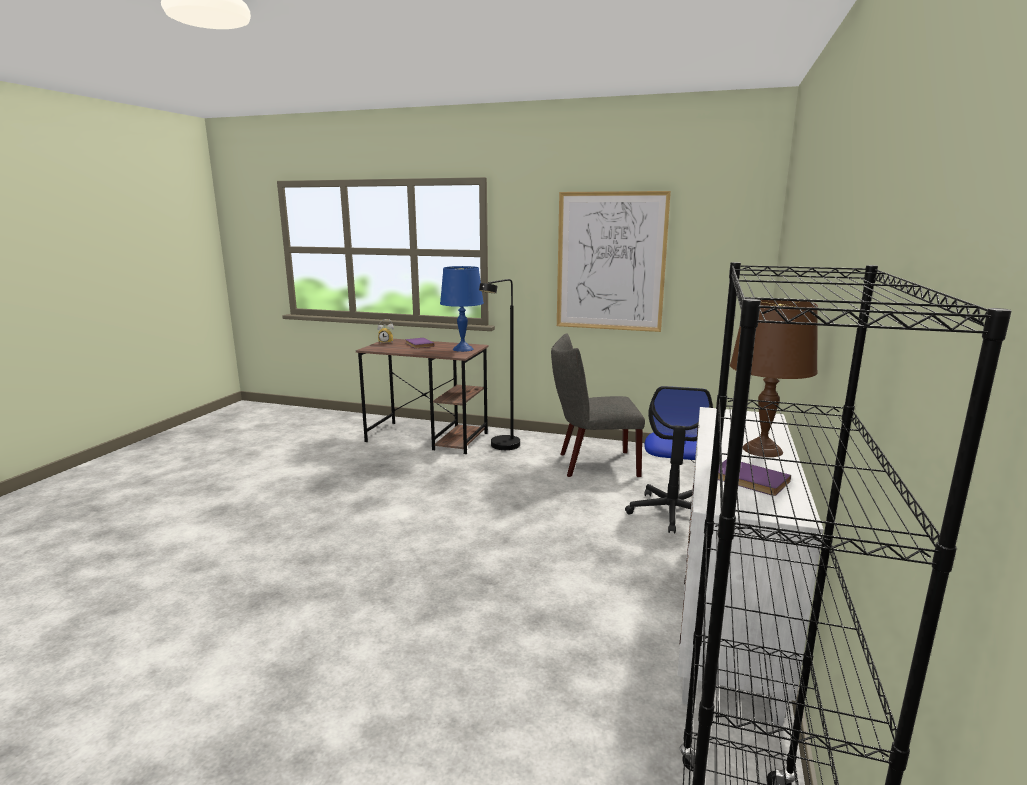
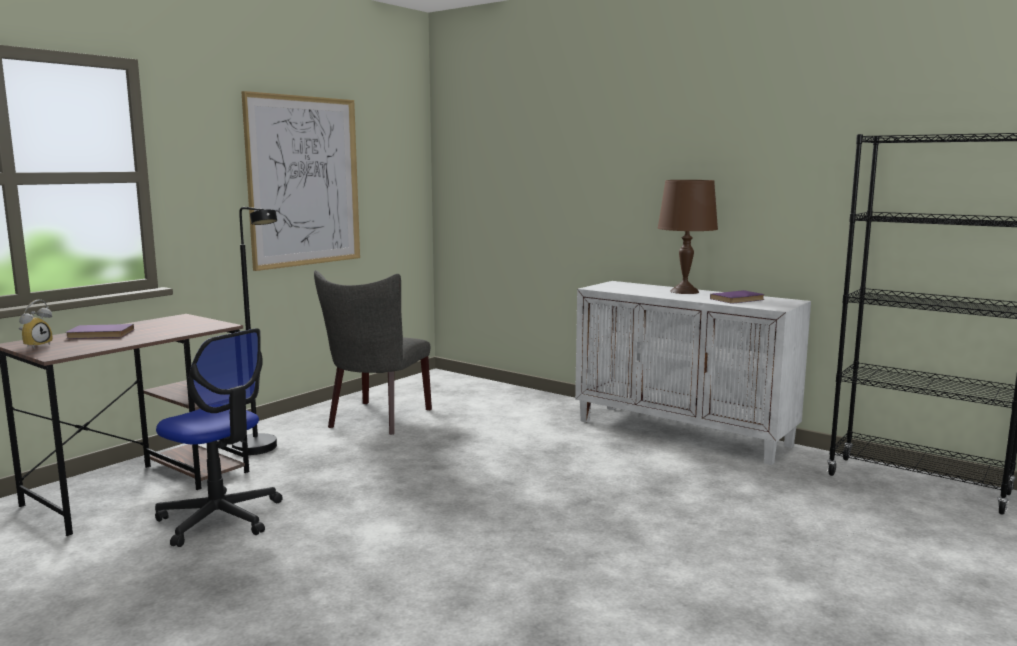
camera: 70 degrees left, 5 degrees down
(462, 349) = (187, 322): blue table lamp -> none
(671, 512) = (514, 414): office chair -> office chair (220, 518)

